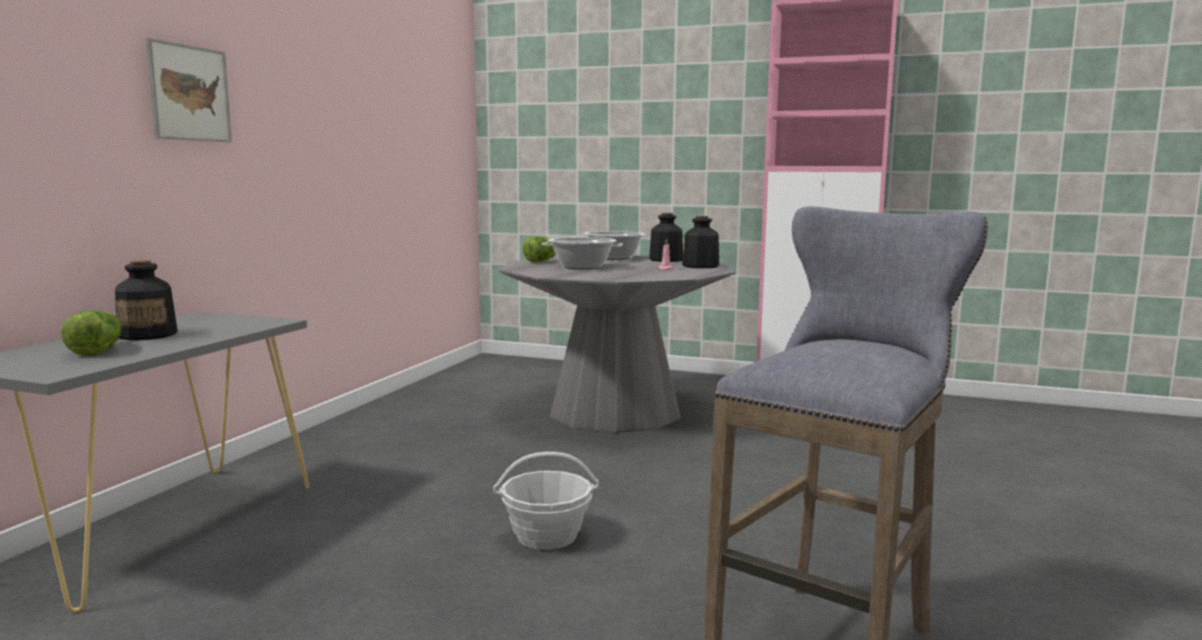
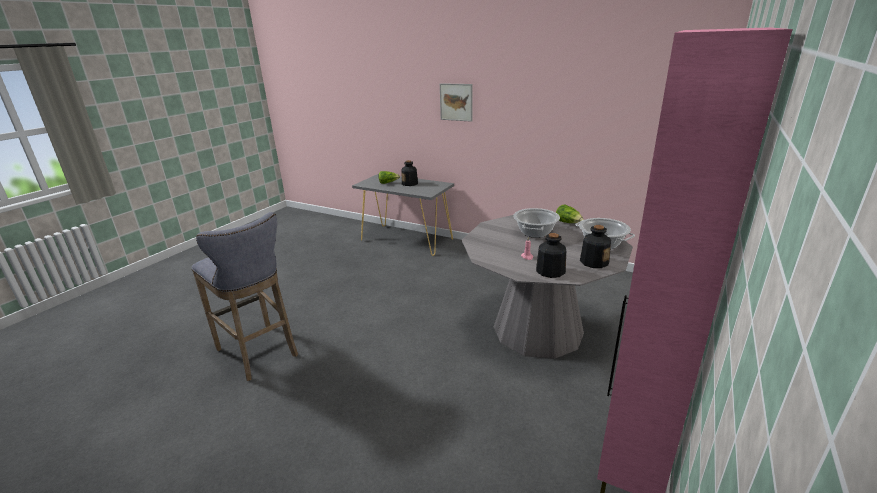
camera: 100 degrees right, 15 degrees up
(547, 536) = (370, 302): basket -> none

